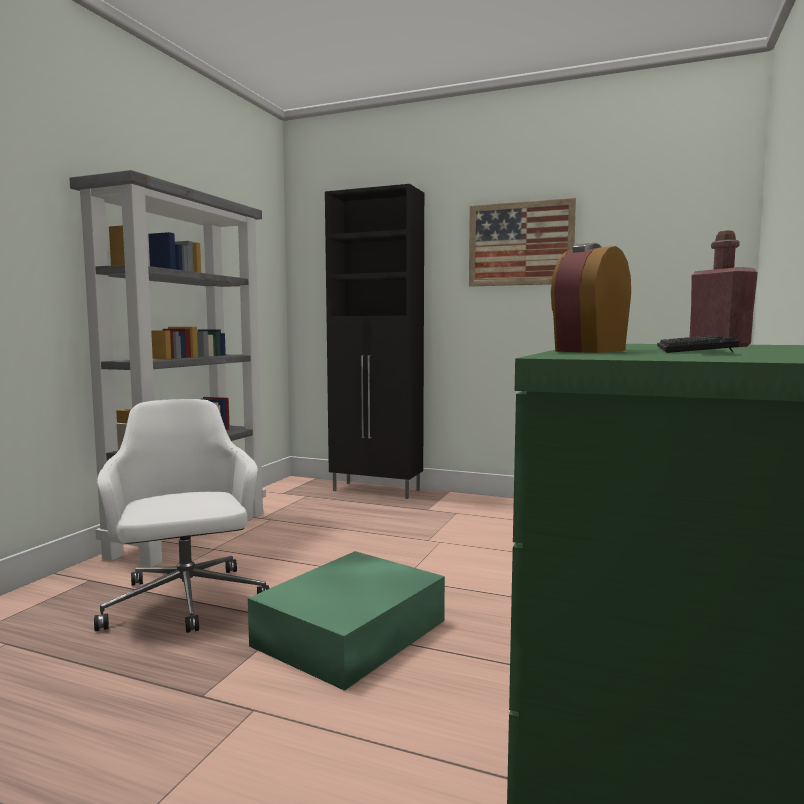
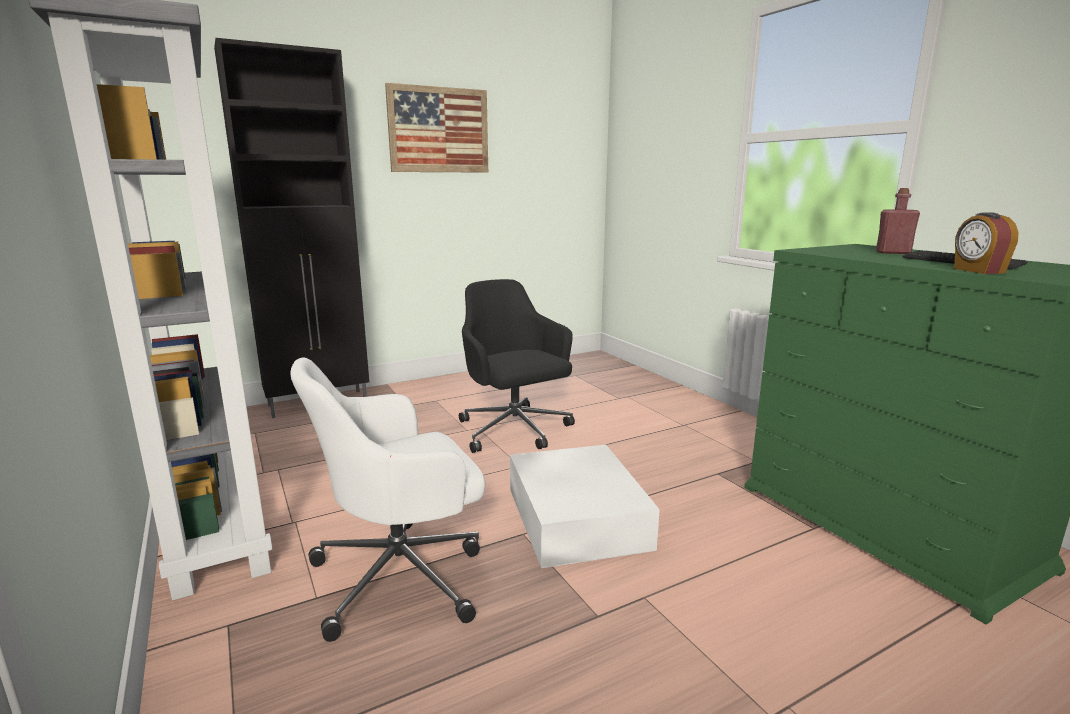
camera: 50 degrees left, 10 degrees up
(185, 602) = (403, 575): white office chair -> white office chair turned 45 degrees counterclockwise
(353, 632) = (577, 516): green storage box -> white storage box
(463, 555) = (515, 431): none -> black office chair

